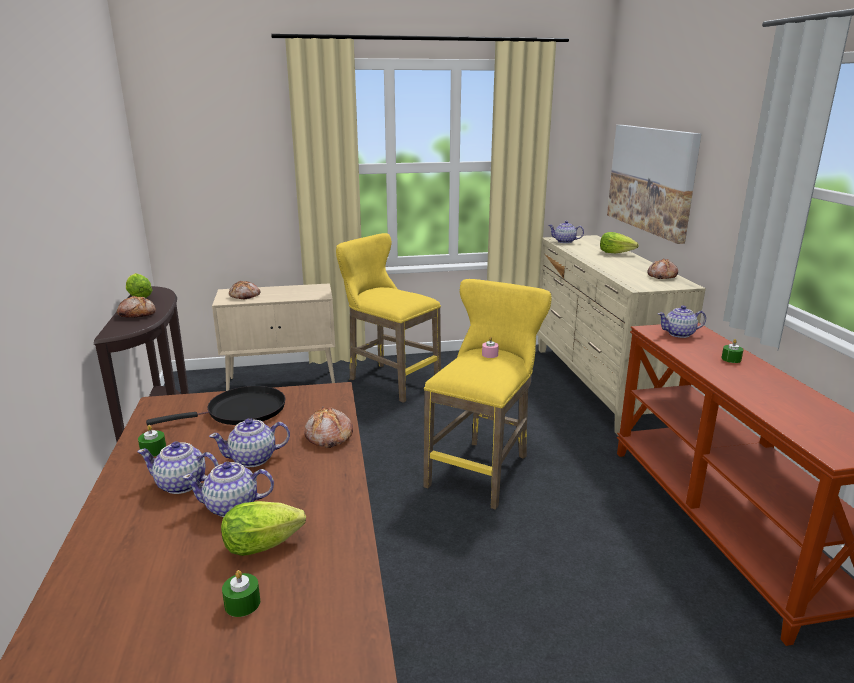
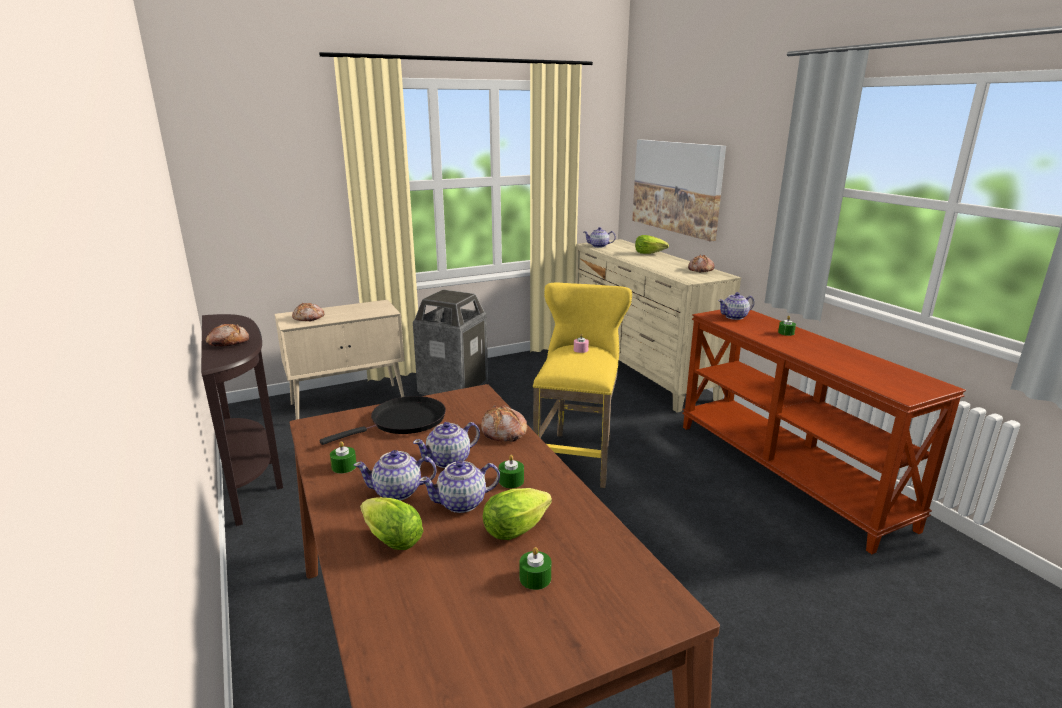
camera: 15 degrees left, 0 degrees up
(138, 296) = (214, 325): lettuce -> lettuce (389, 539)
(297, 491) = (511, 481): none -> green candle
(389, 380) = (453, 388): yellow stool -> trash can

